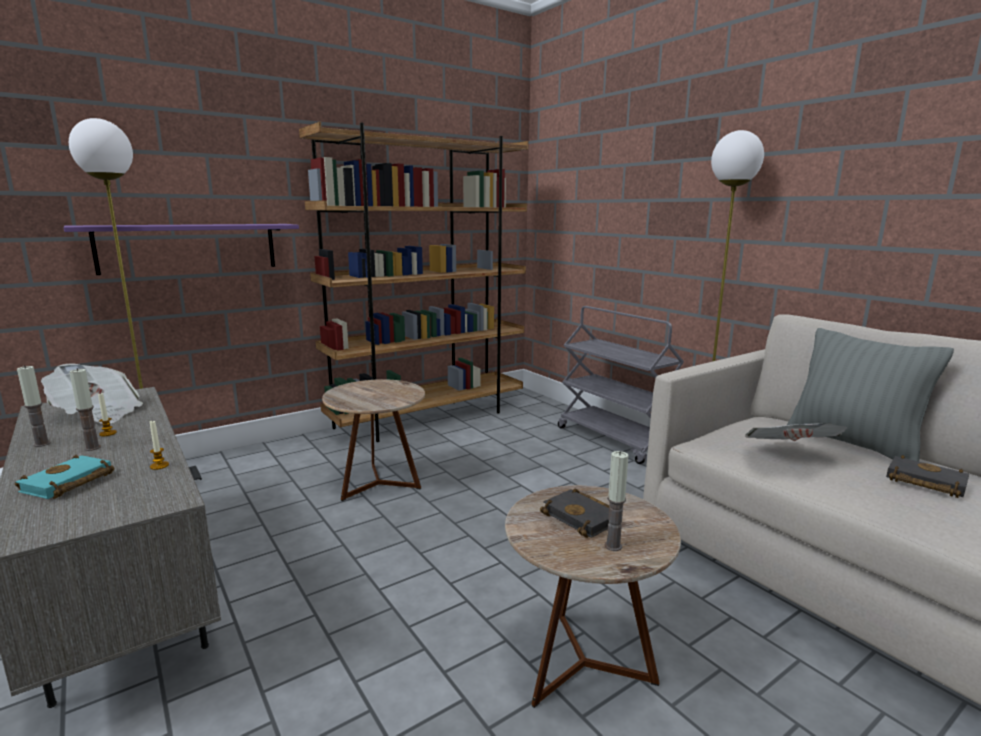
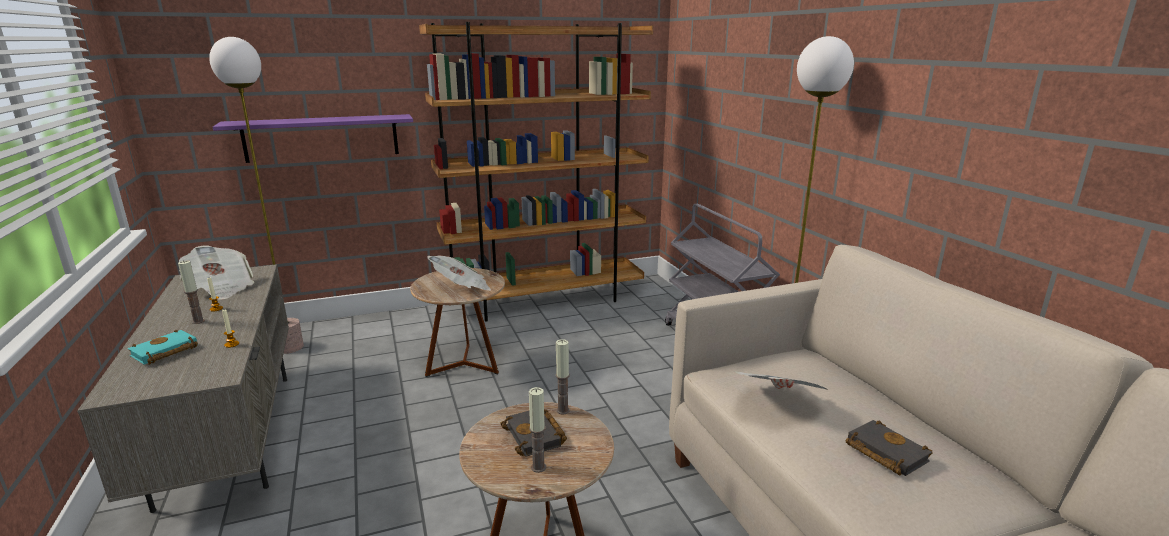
camera: 15 degrees right, 5 degrees up
(42, 444) = (168, 314): candle -> candle (563, 410)
(382, 397) = (462, 288): none -> newspaper
(852, 444) = (862, 397): grey pillow -> none

